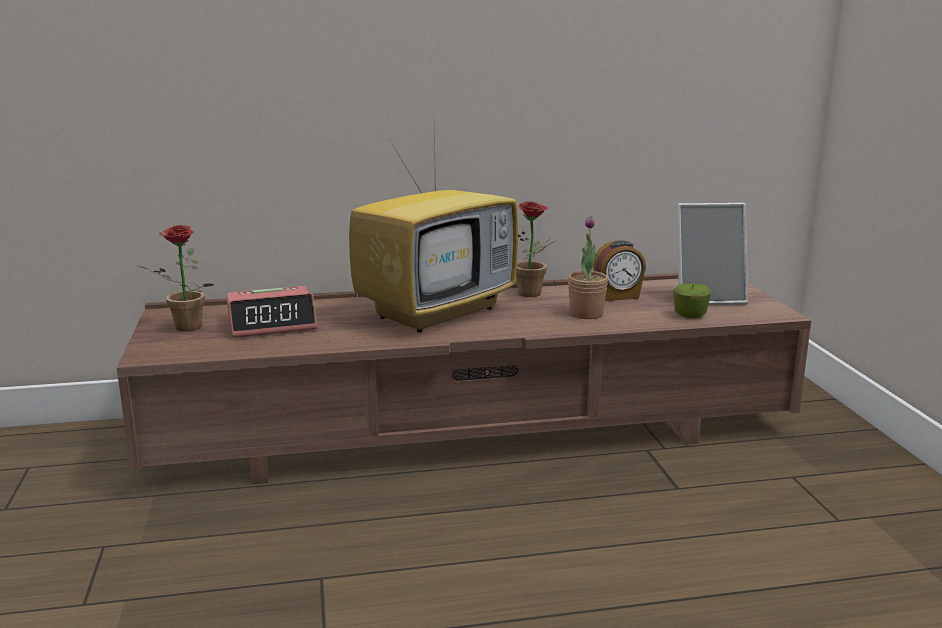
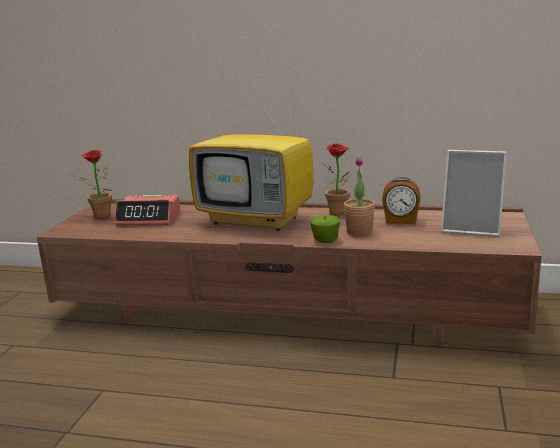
camera: 25 degrees right, 0 degrees up
(437, 312) = (258, 220): television -> television turned 45 degrees clockwise
(690, 315) = (440, 241): apple -> apple (325, 240)

